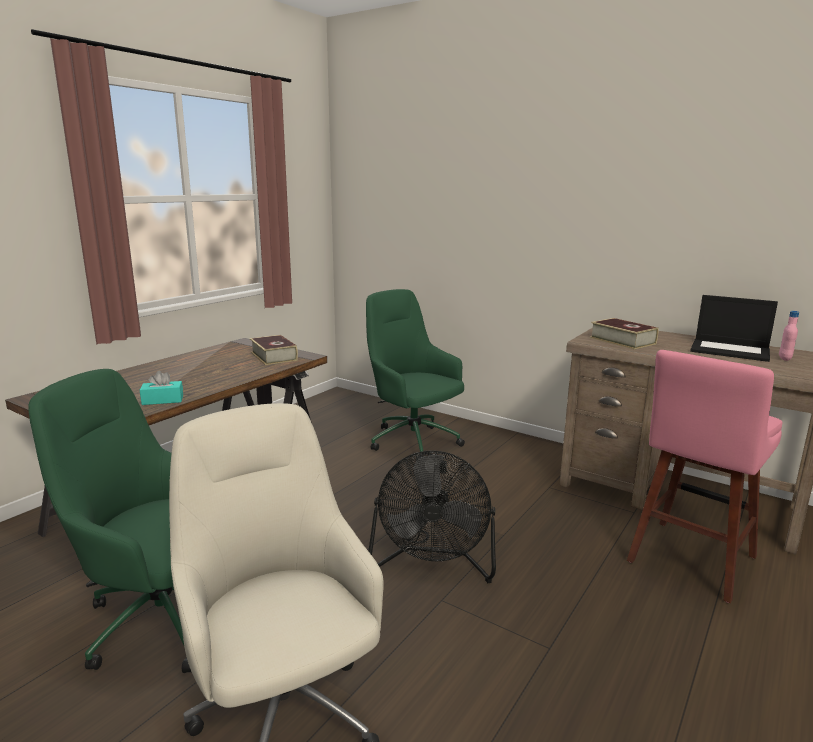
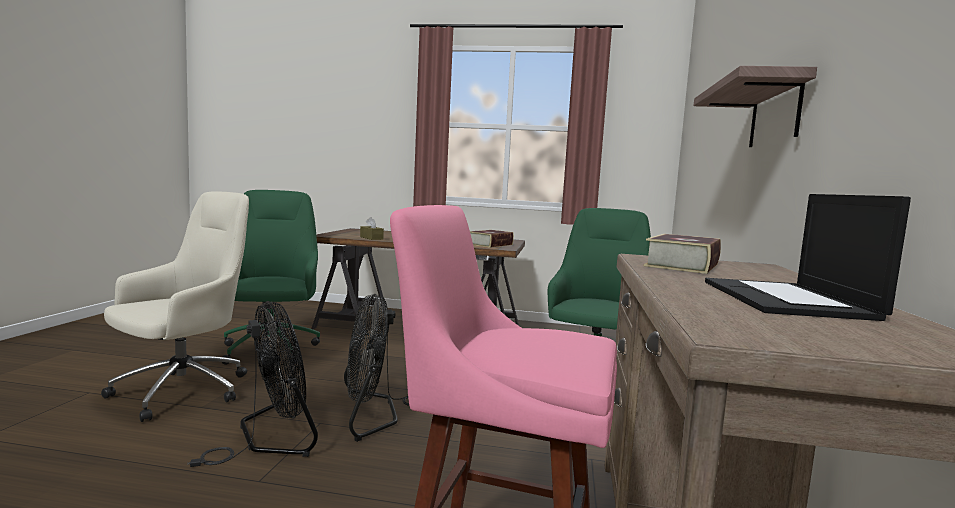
camera: 65 degrees right, 10 degrees down
(162, 400) = (371, 238): turquoise tissue box -> brown tissue box
(458, 639) = (266, 436): none -> black fan
(564, 222) = (775, 114): none -> shelf
(784, 358) = (835, 325): pink bottle -> none

